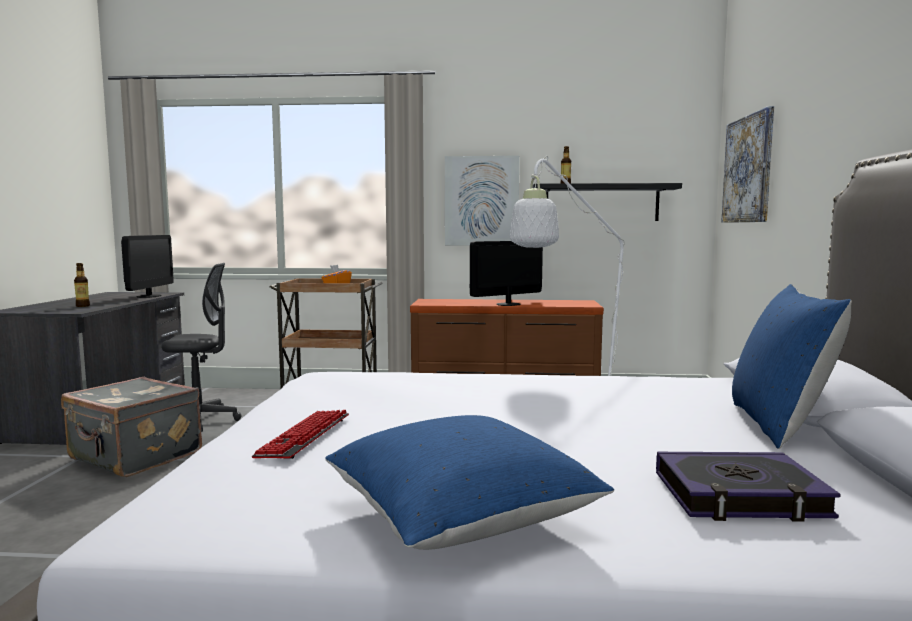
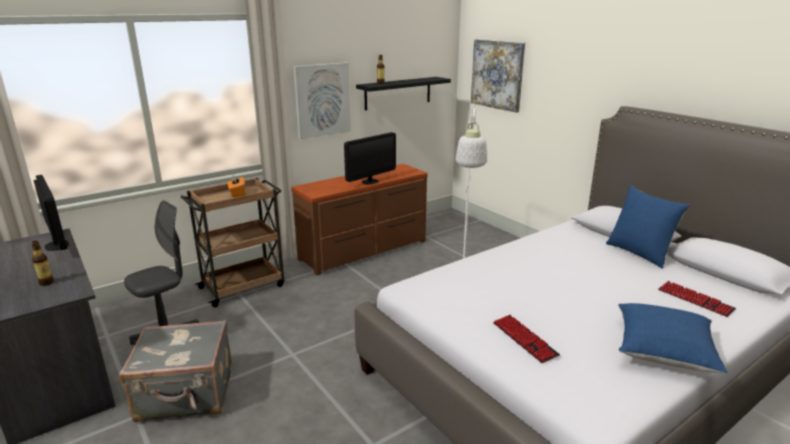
camera: 40 degrees left, 15 degrees up
(508, 304) = (370, 181): monitor -> monitor turned 150 degrees counterclockwise
(739, 496) = (695, 300): book -> keyboard

